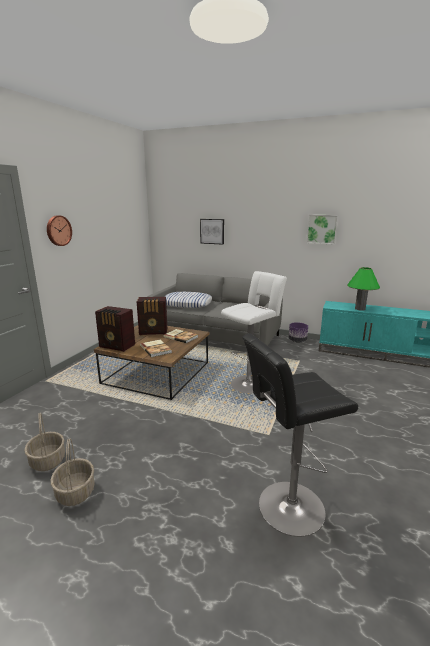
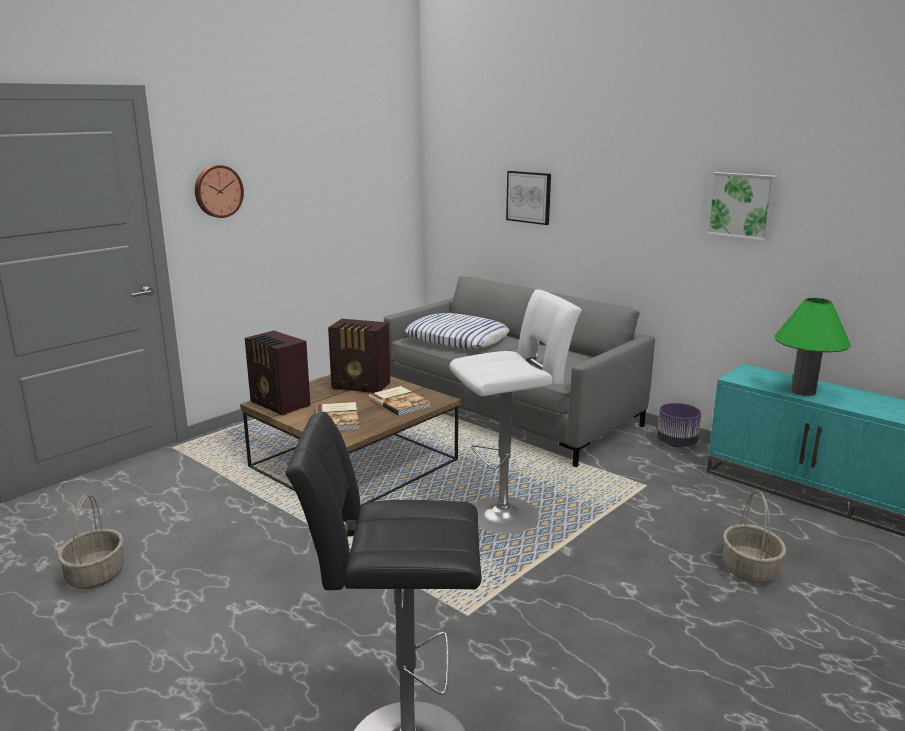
camera: 20 degrees right, 0 degrees up
(75, 492) = (101, 631): basket -> basket (749, 569)

